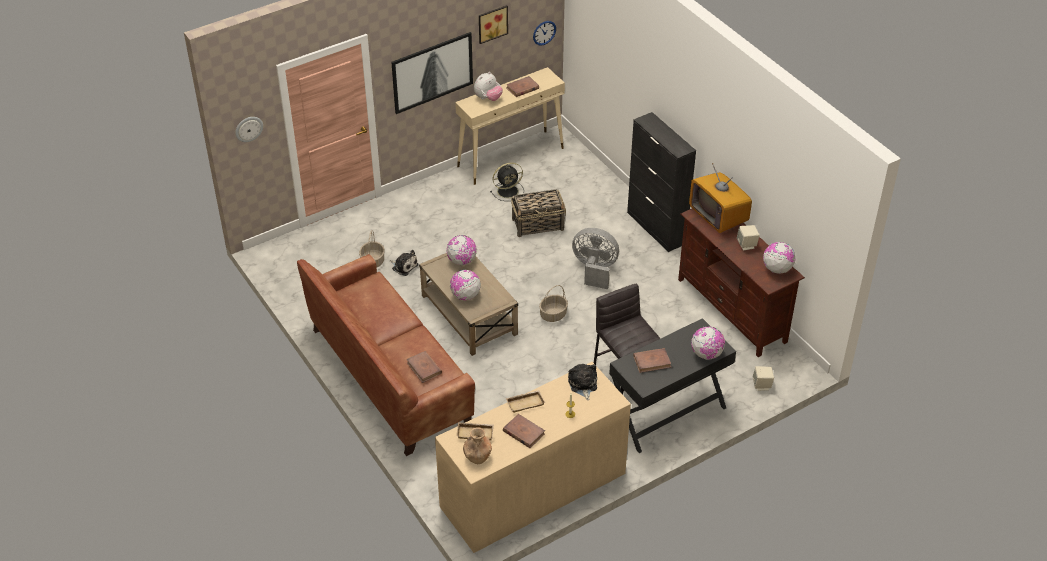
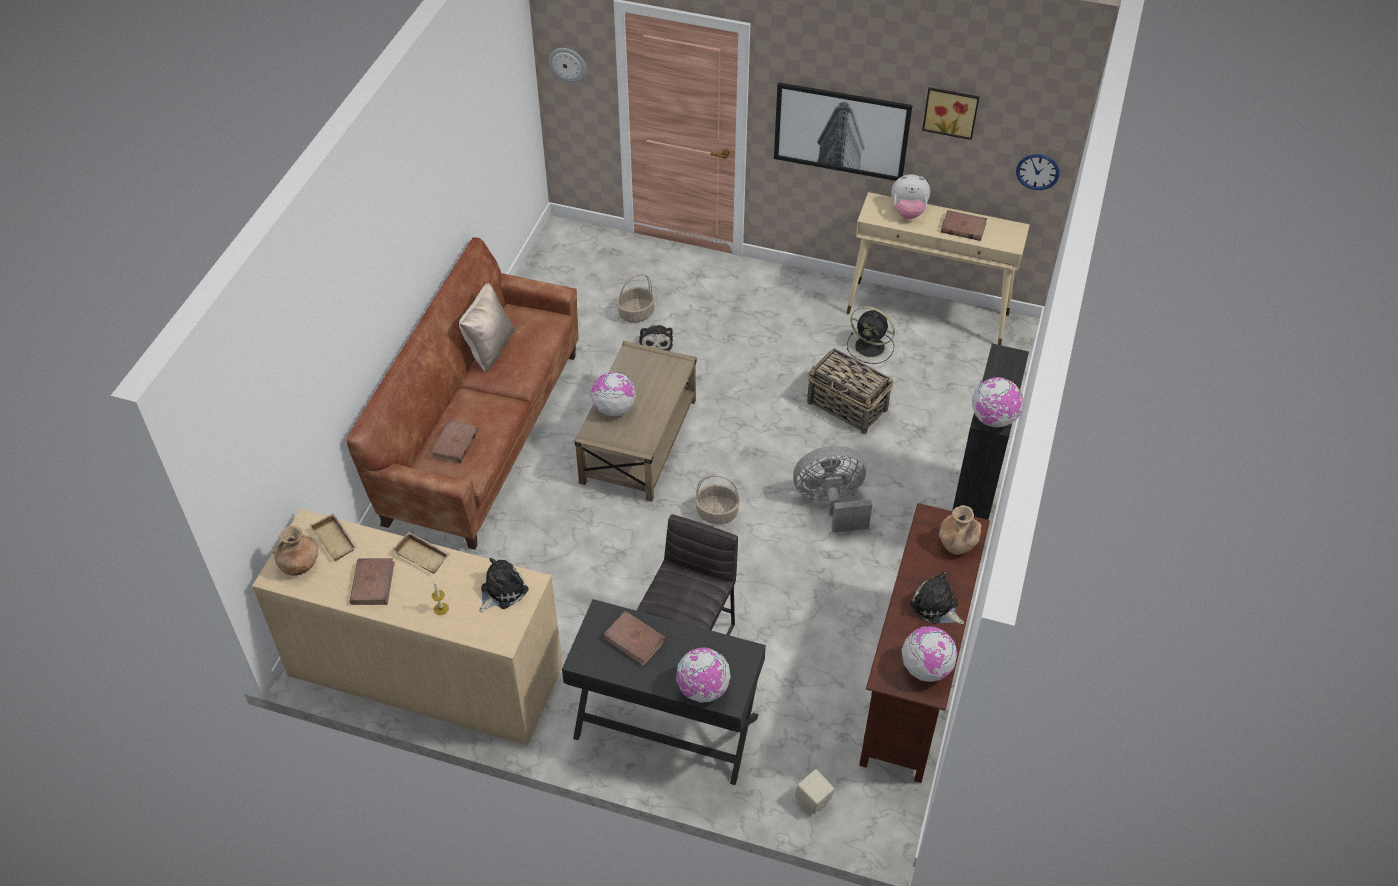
camera: 50 degrees right, 5 degrees up
(364, 316) = (489, 348): none -> beige pillow
(462, 261) = (666, 371): globe -> globe (993, 419)
(594, 270) = (831, 504): grey fan -> grey fan turned 75 degrees counterclockwise
(718, 216) = (957, 544): television -> brown vase
(746, 245) = (936, 607): beige speaker -> plush toy

